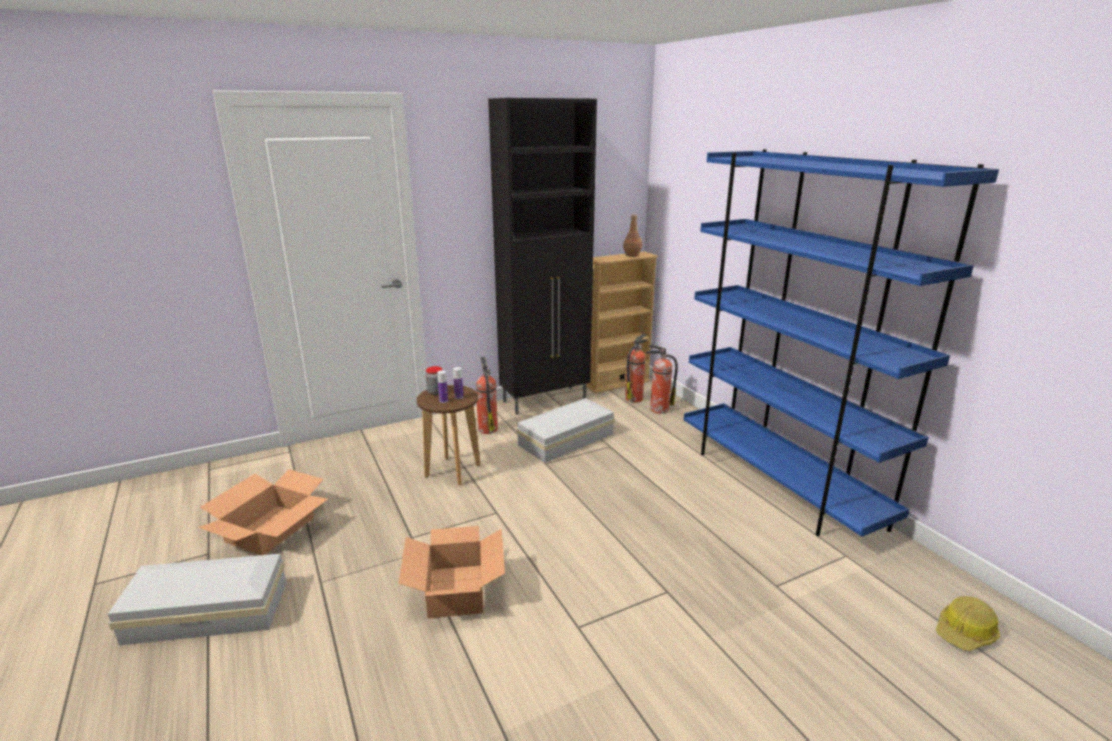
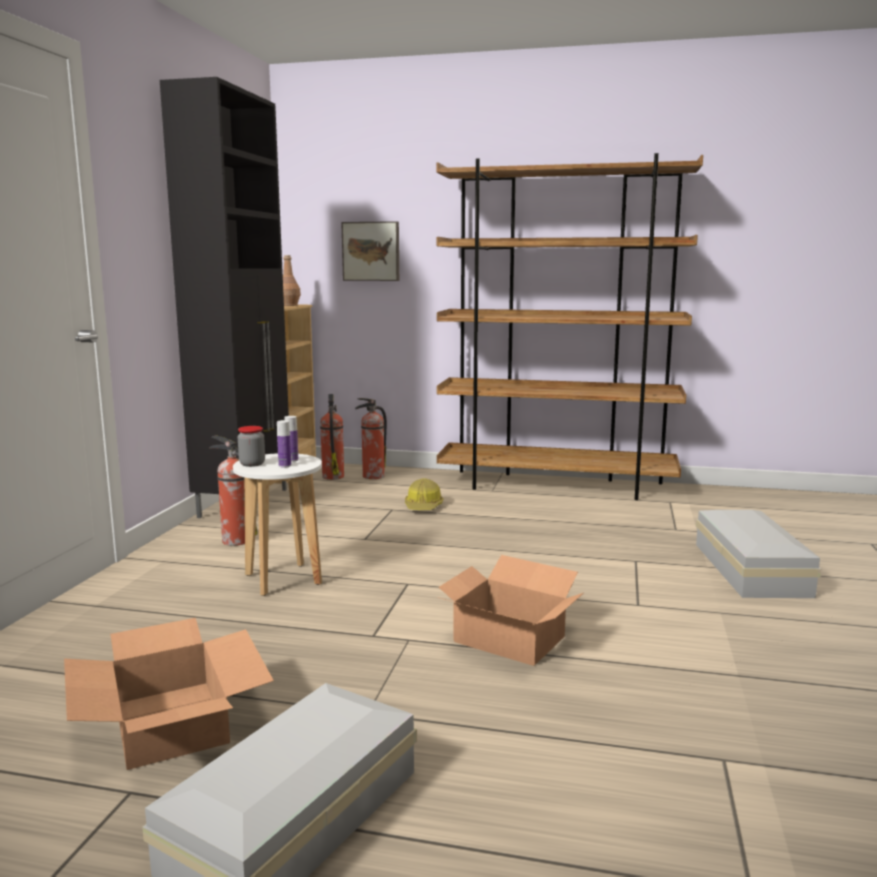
camera: 50 degrees left, 10 degrees down
(452, 471) = (283, 580): brown stool -> white stool
(568, 439) = (343, 518): white storage box -> white storage box (751, 568)
(698, 218) = (371, 251): none -> picture
(778, 483) = (556, 485): blue bookcase -> brown bookcase
(965, 632) = (779, 507): hard hat -> hard hat (423, 507)

